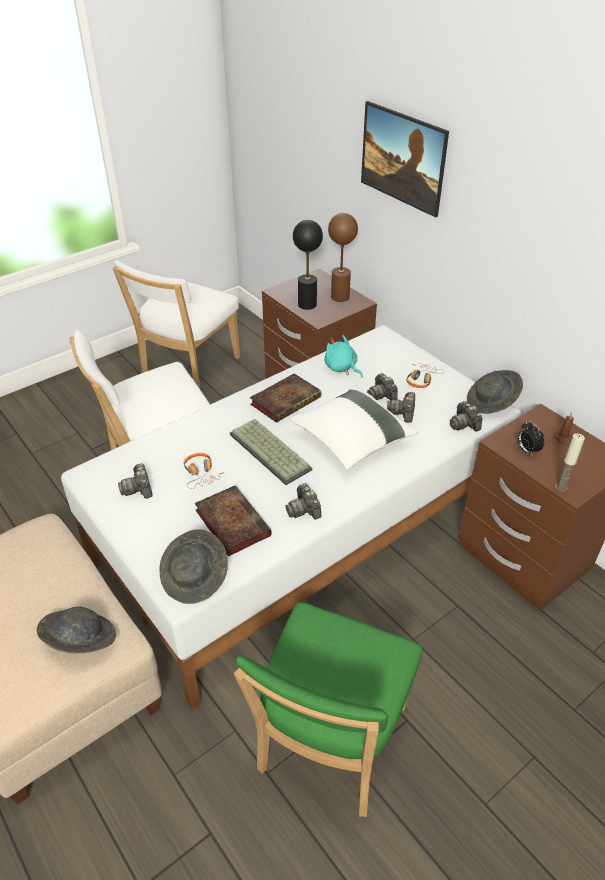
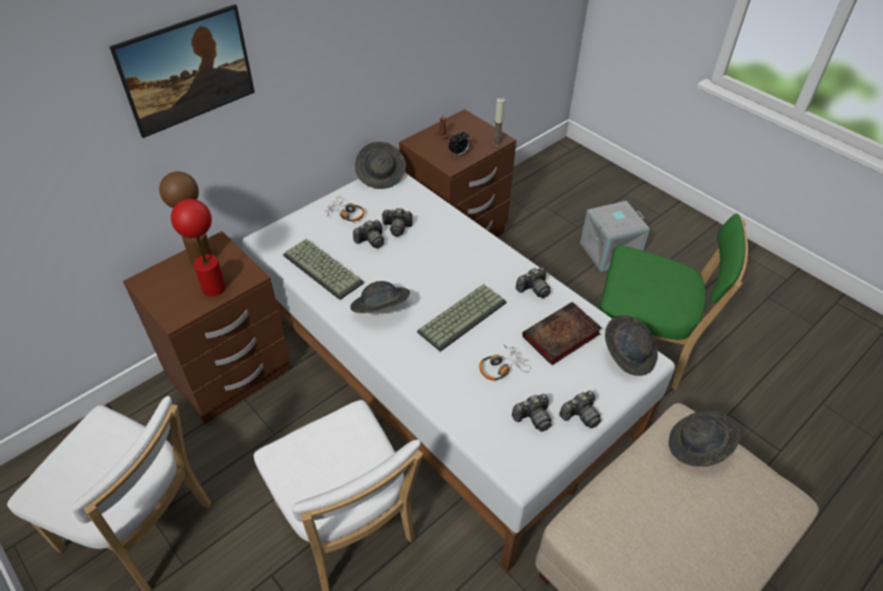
camera: 95 degrees left, 5 degrees up
(286, 400) = (380, 310): book -> grey hat
(307, 304) = (214, 287): black table lamp -> red table lamp
(342, 368) = (324, 269): turquoise plush toy -> keyboard
(351, 440) = (439, 260): white pillow -> none
(464, 424) = (411, 192): camera -> camera (580, 415)
(525, 745) = (609, 251): none -> grey storage box

